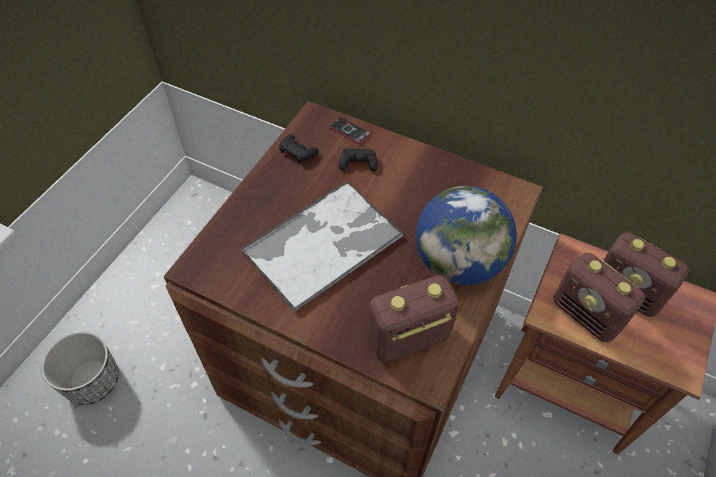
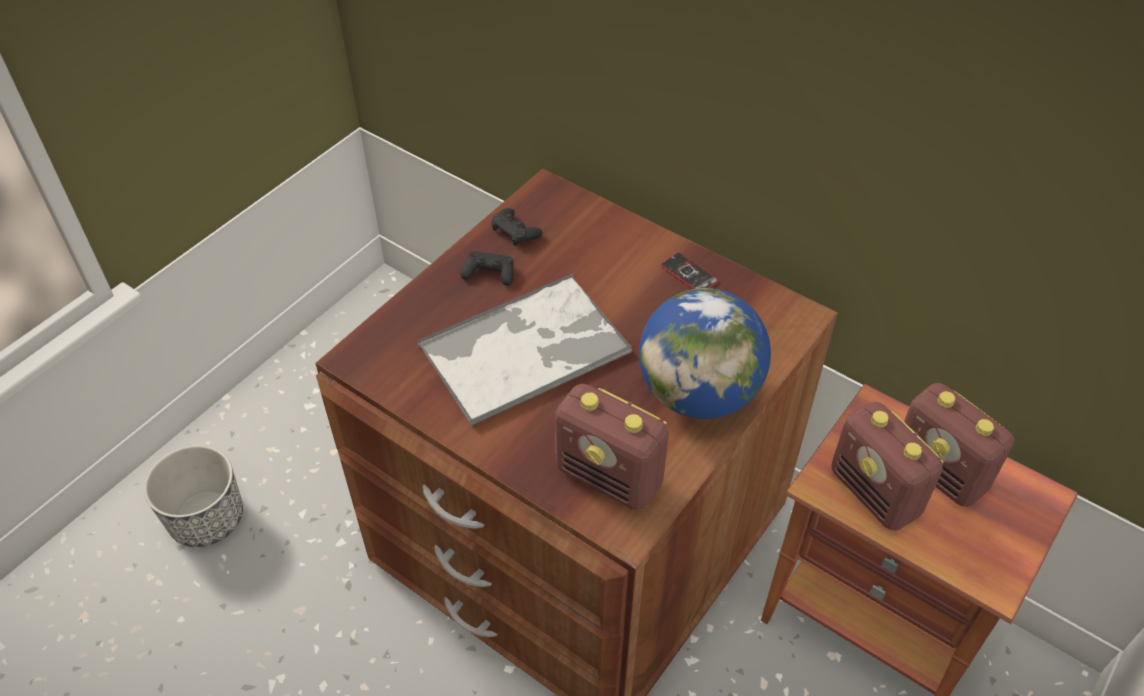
camera: 10 degrees right, 5 degrees down
(349, 131) = (589, 212): phone -> phone (689, 274)
(358, 163) = (592, 254): black game controller -> black game controller (489, 273)
(408, 339) = (610, 477): radio -> radio turned 135 degrees counterclockwise

